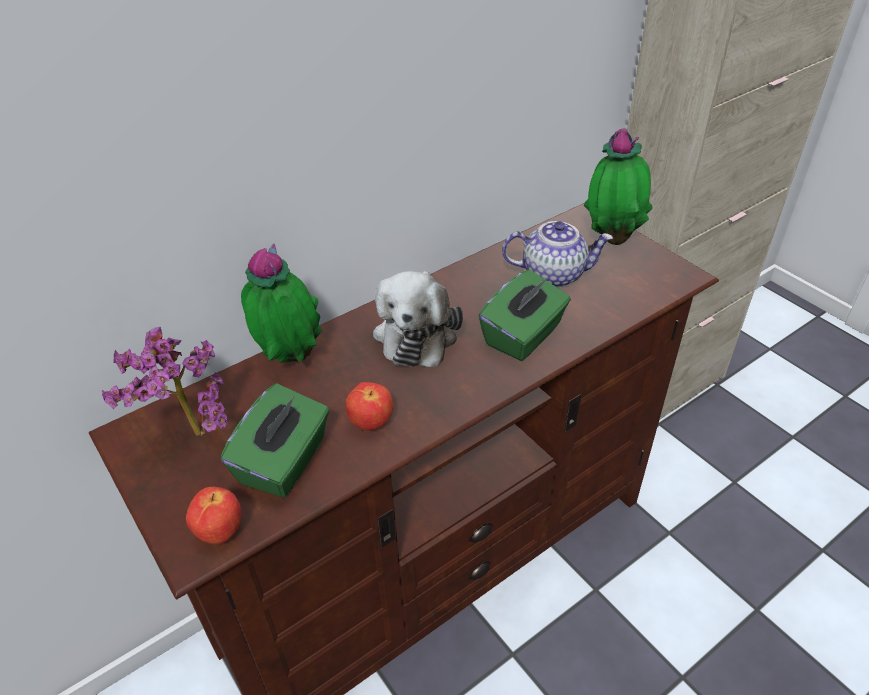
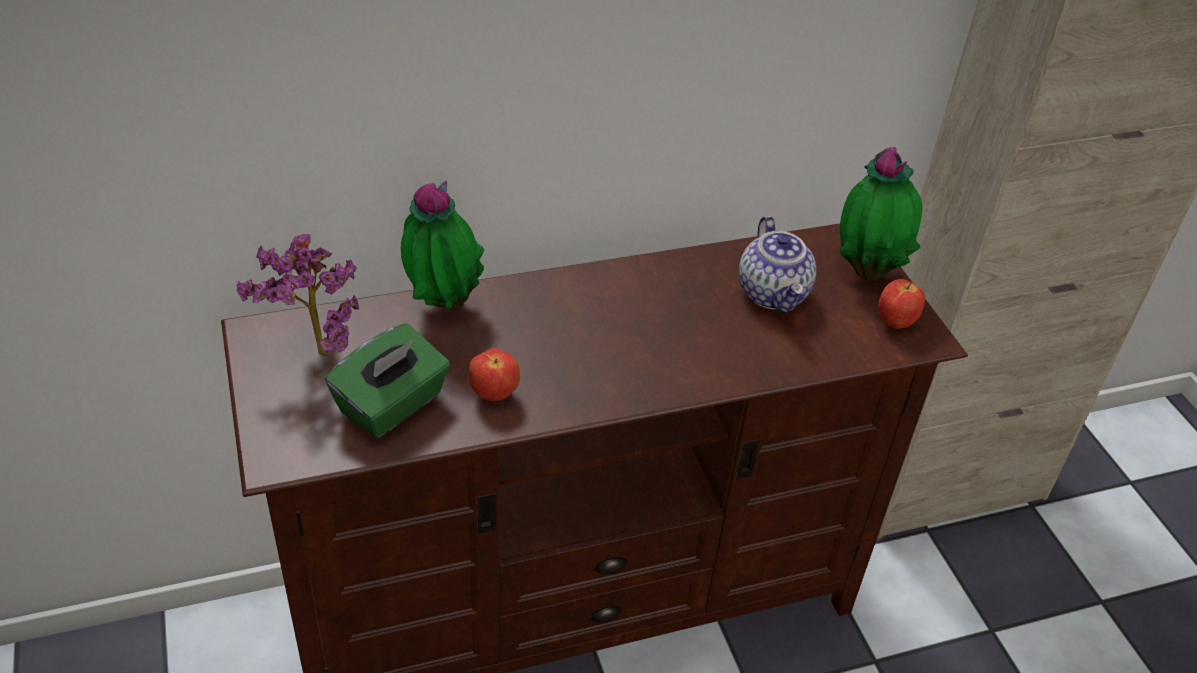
camera: 15 degrees right, 0 degrees up
(220, 531) = (305, 450): apple -> apple (894, 322)
(417, 333) = (587, 315): plush toy -> none
(523, 336) = (701, 352): green tissue box -> none
(554, 274) = (774, 294): teapot -> teapot turned 60 degrees clockwise

